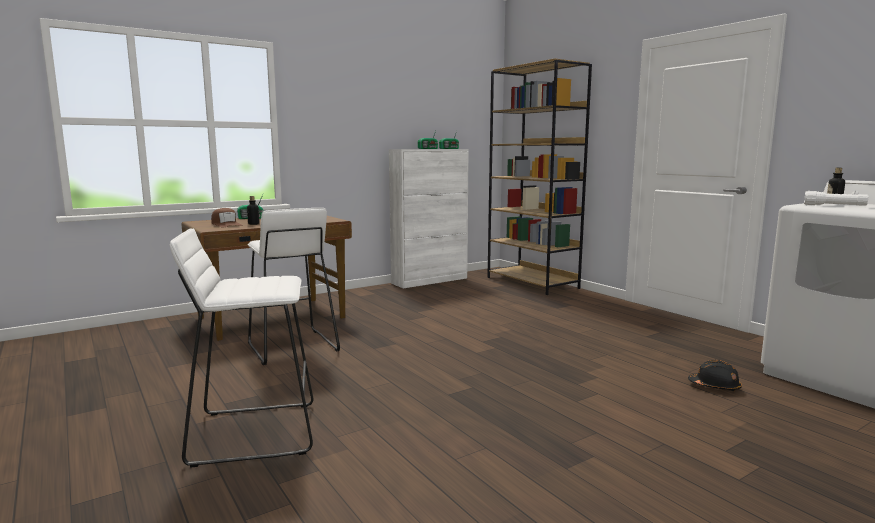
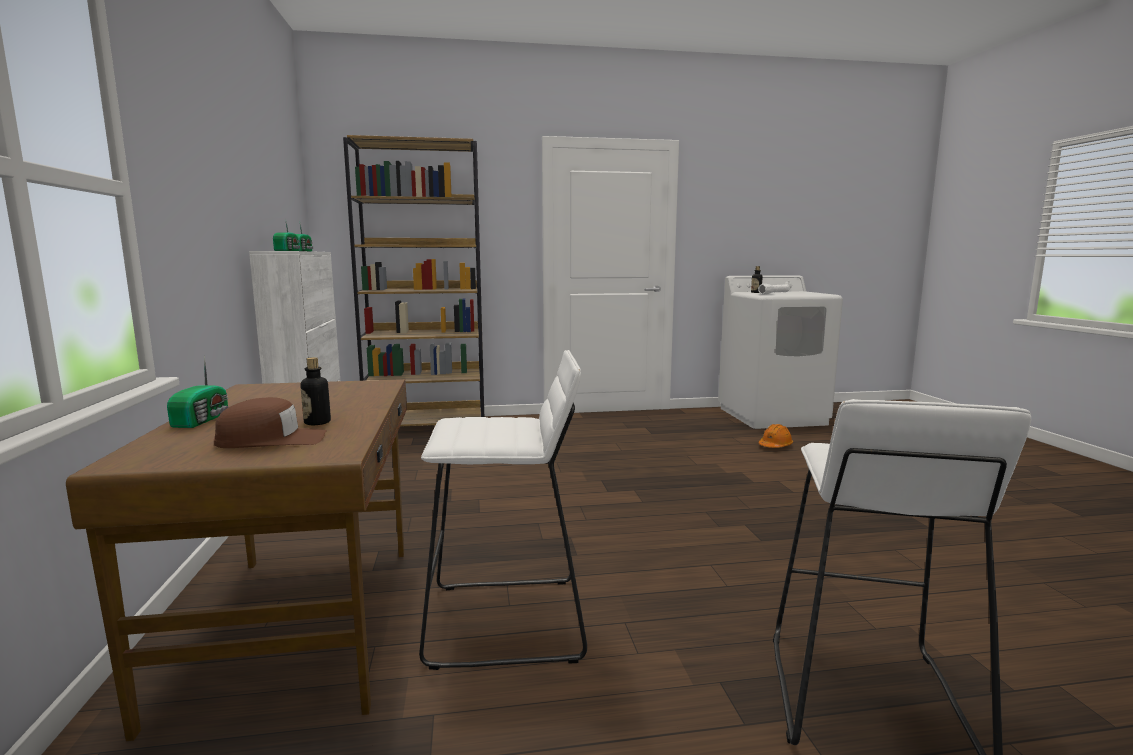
camera: 65 degrees left, 0 degrees up
(714, 386) = (775, 446): black hard hat -> orange hard hat

